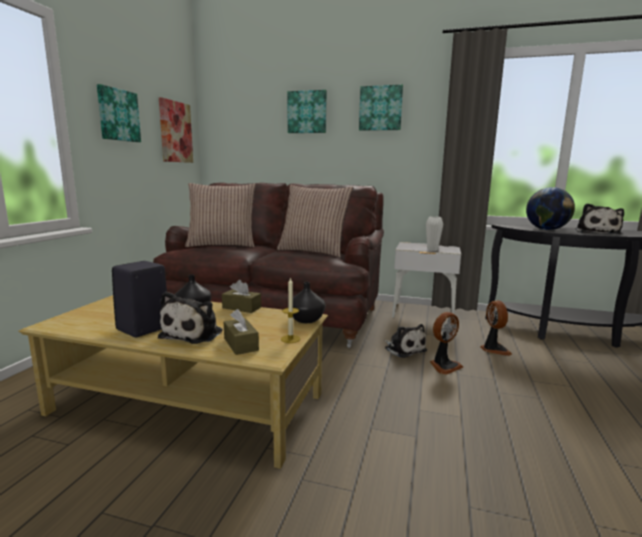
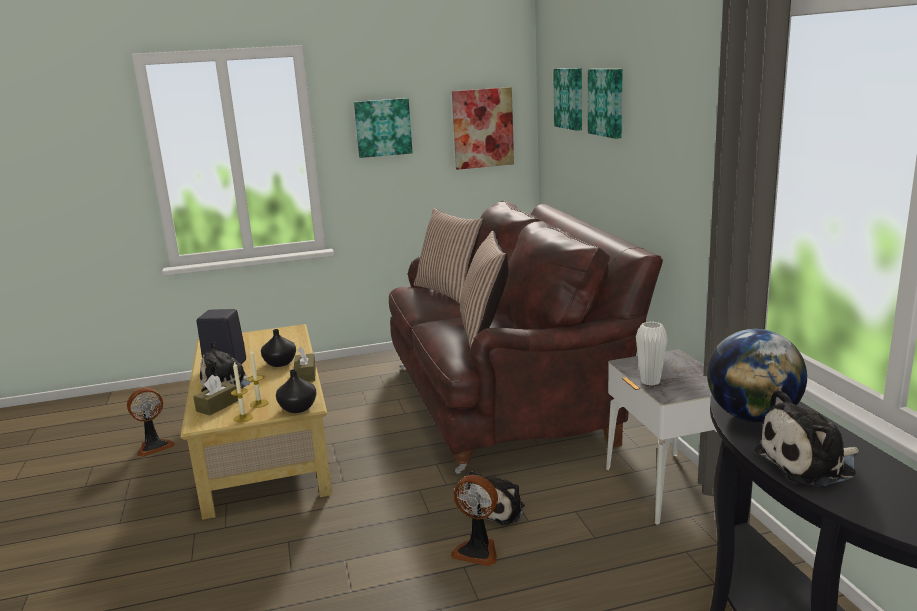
camera: 60 degrees right, 5 degrees up
(269, 329) = (259, 403): none -> candle
(380, 108) = (670, 105): picture -> picture (570, 98)
(494, 349) = (590, 582): fan -> fan (154, 446)

